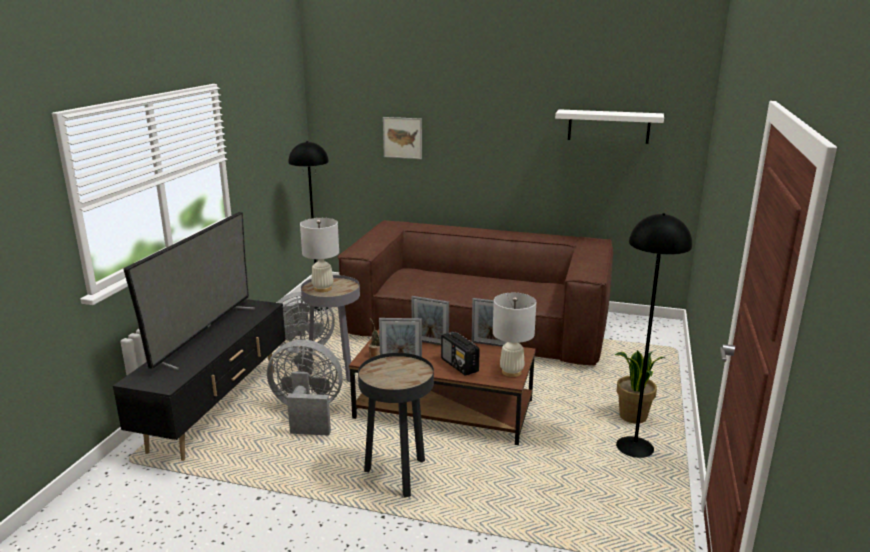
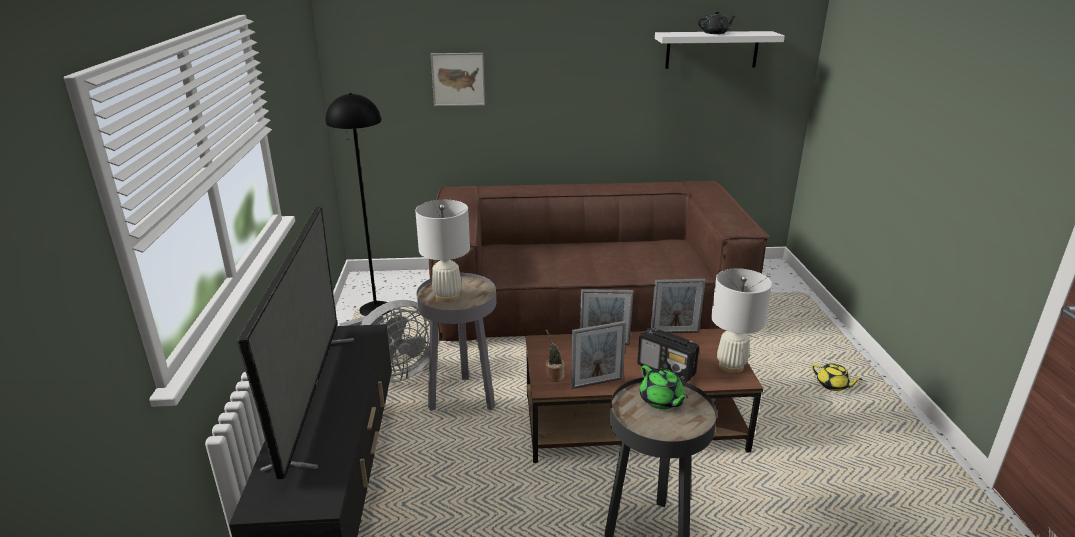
camera: 20 degrees left, 5 degrees up
(307, 414) = (470, 470): grey fan -> none
(401, 368) = (661, 400): none -> green teapot
(606, 112) = (715, 33): none -> black teapot
(633, 417) = (832, 385): potted plant -> yellow teapot
(635, 448) = (865, 424): black floor lamp -> none

